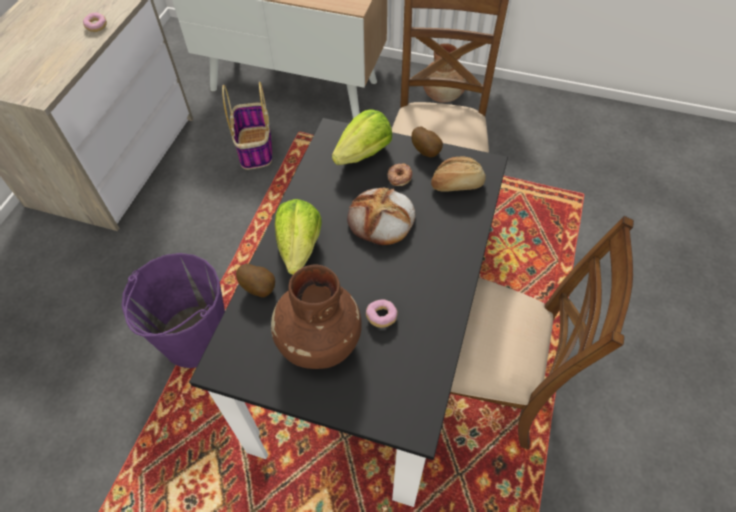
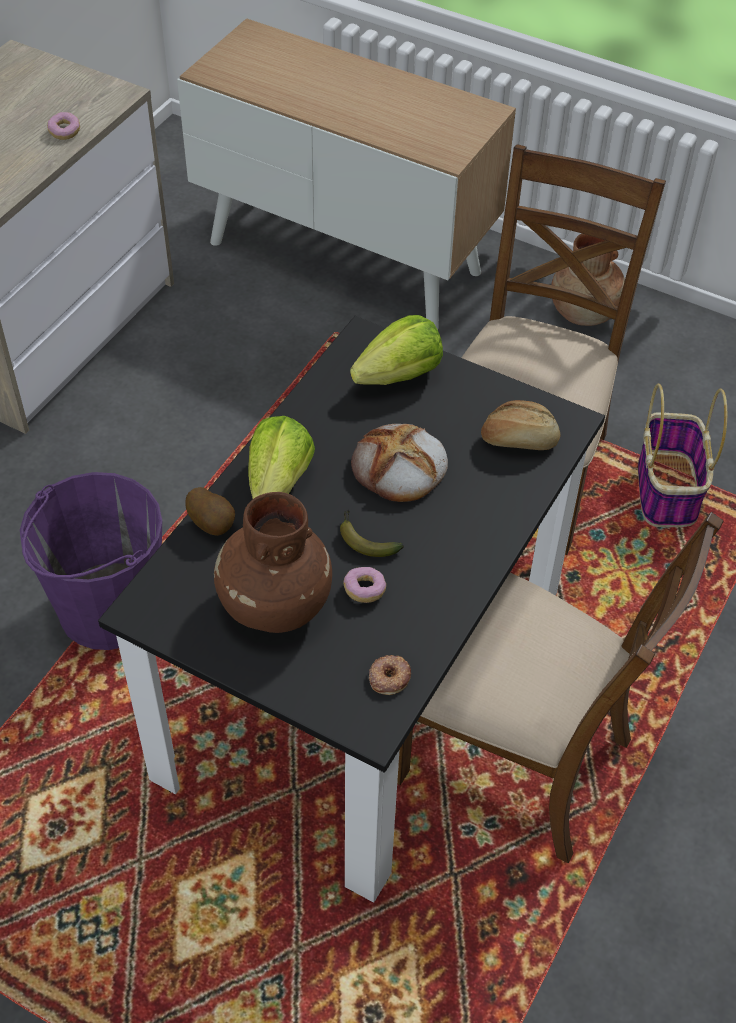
camera: 10 degrees right, 5 degrees down
(255, 149) = (261, 347): basket -> basket (667, 491)
(371, 278) = (365, 539): none -> banana
(399, 176) = (440, 415): donut -> donut (389, 677)
(426, 151) = (490, 387): potato -> none

